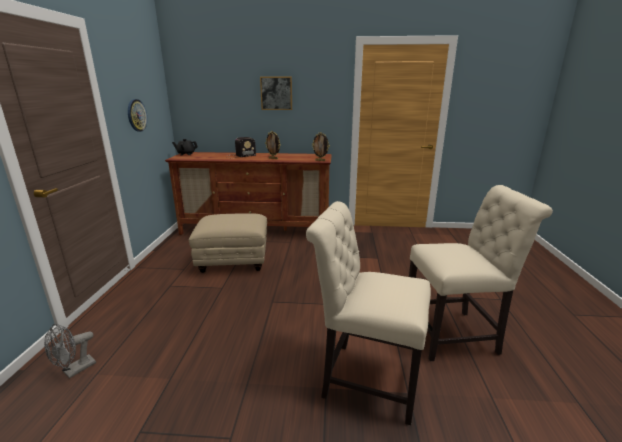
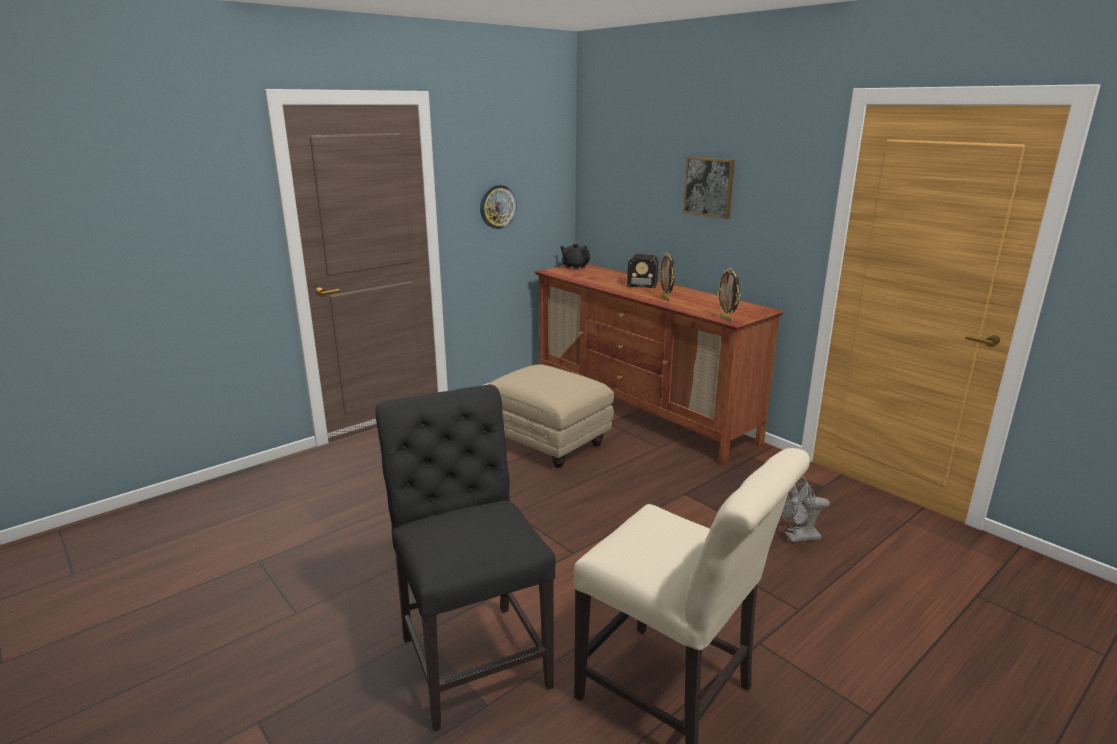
camera: 45 degrees right, 0 degrees up
(75, 370) = (286, 485): grey fan -> grey fan (797, 537)
(364, 377) = (472, 654): beige chair -> black chair

